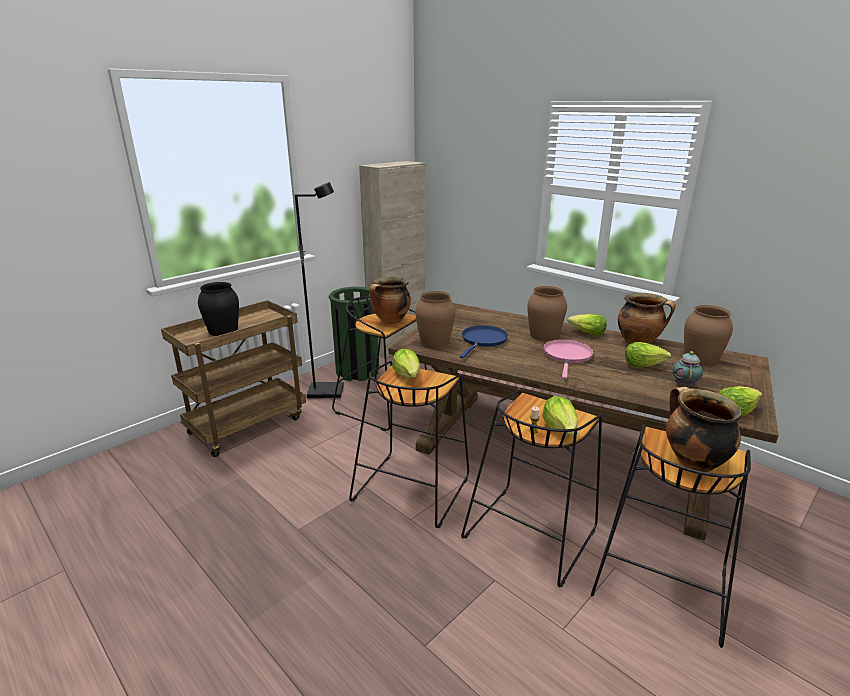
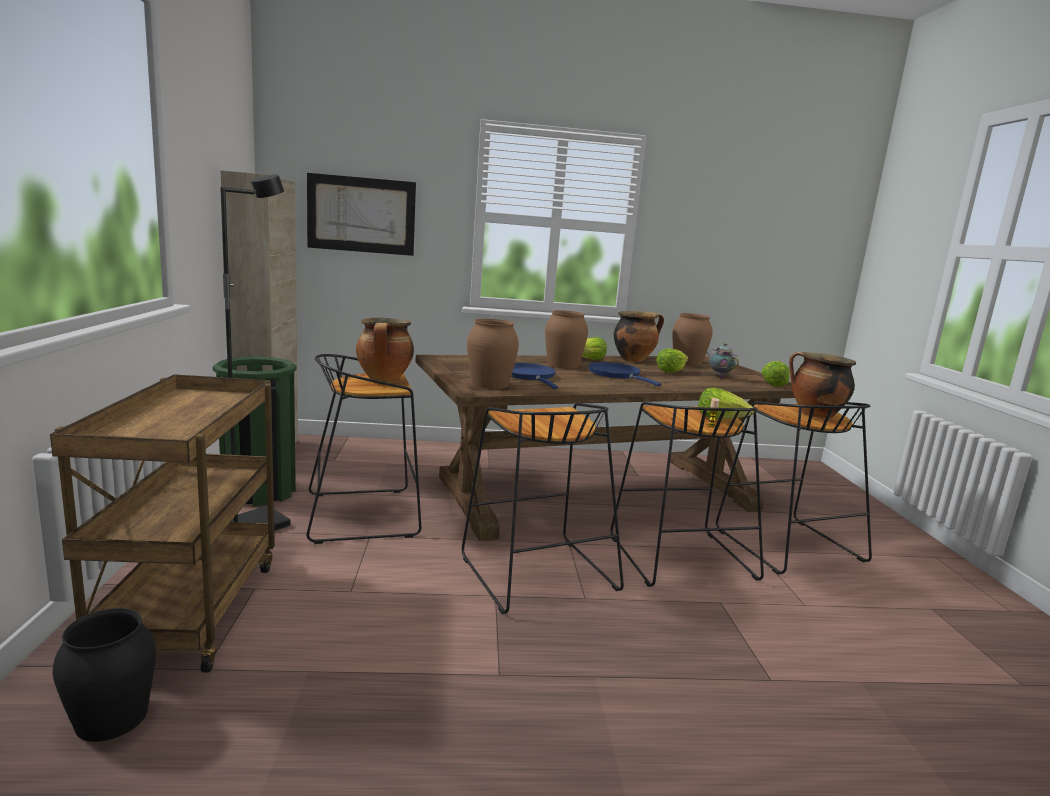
camera: 50 degrees left, 10 degrees down
(223, 330) = (171, 422): black vase -> black vase (113, 717)
(408, 375) = (529, 415): lettuce -> none
(468, 185) = (361, 215): none -> picture
(567, 356) = (616, 375): pink frying pan -> blue frying pan

